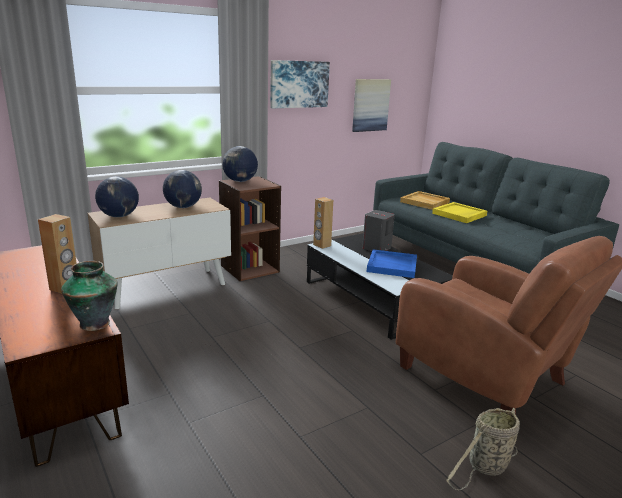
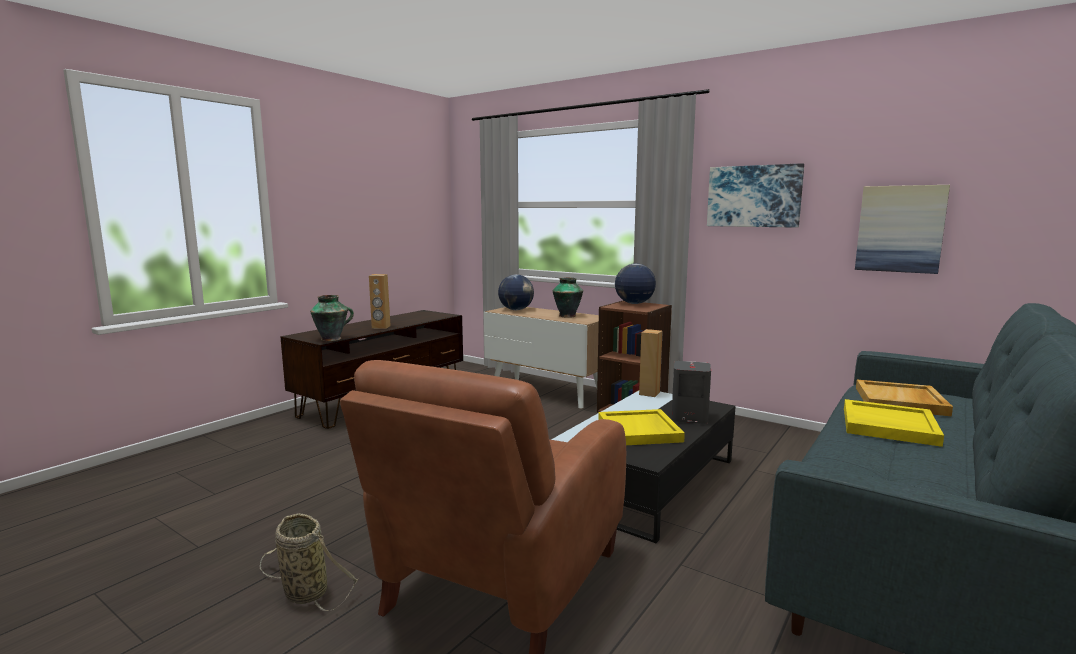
camera: 70 degrees right, 10 degrees down
(183, 207) = (567, 316): globe -> vase
(392, 265) = (640, 431): blue tray -> yellow tray

